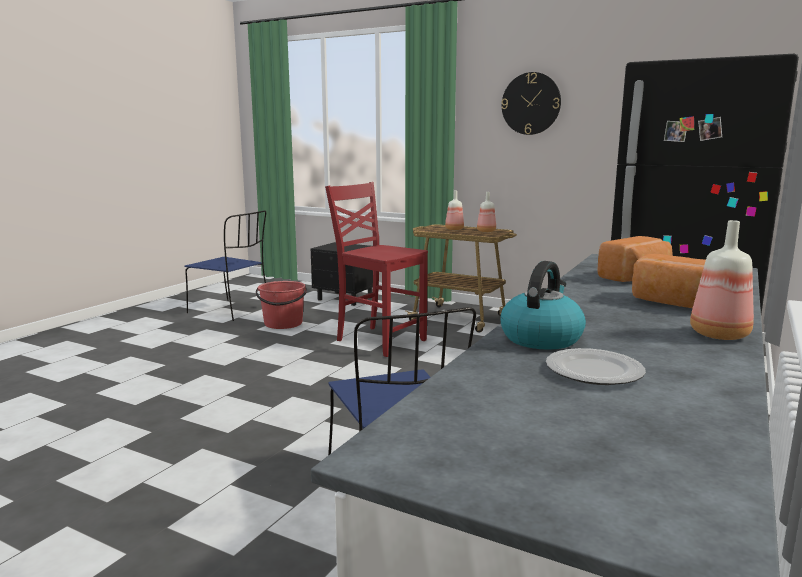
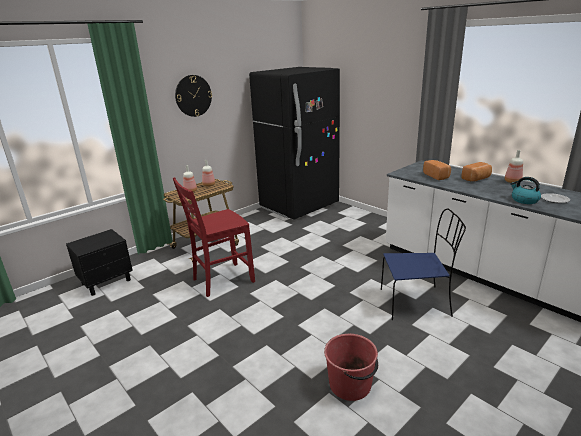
camera: 70 degrees left, 10 degrees up
(231, 311) = (66, 348): blue chair -> none
(283, 324) = (142, 319): red bucket -> red bucket (351, 385)

